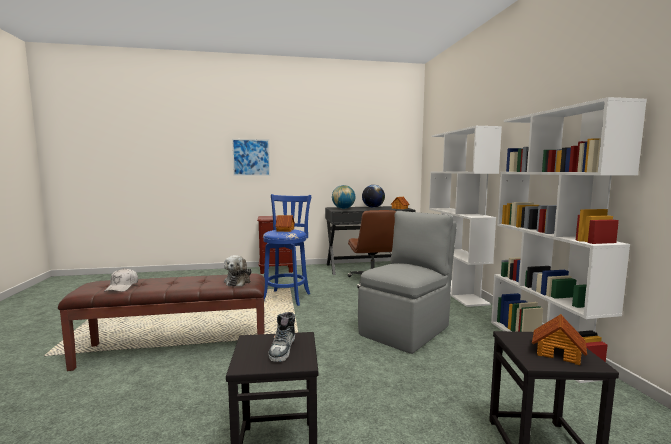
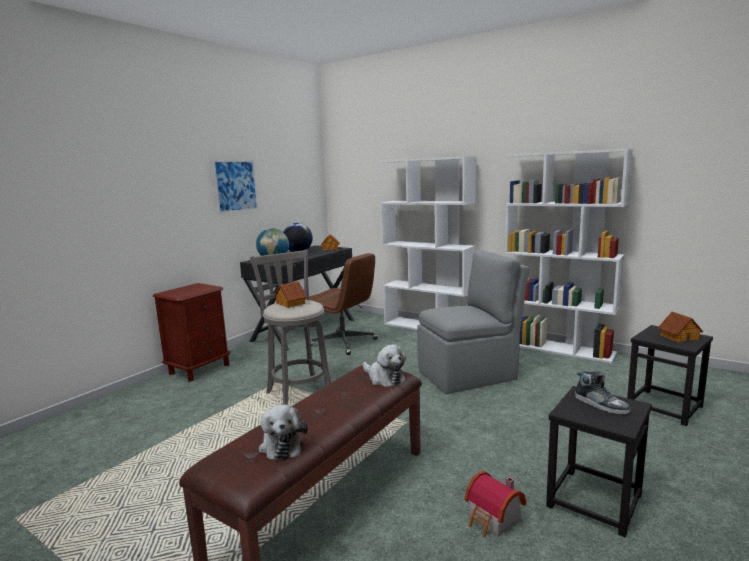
camera: 45 degrees left, 5 degrees up
(122, 287) = (282, 445): white cap -> plush toy
(204, 409) = (493, 520): none -> toy house
(251, 157) = (128, 199): picture -> picture (236, 186)
(287, 297) = (298, 393): blue stool -> grey stool
(406, 330) = (469, 375): grey chair -> grey chair turned 75 degrees clockwise

